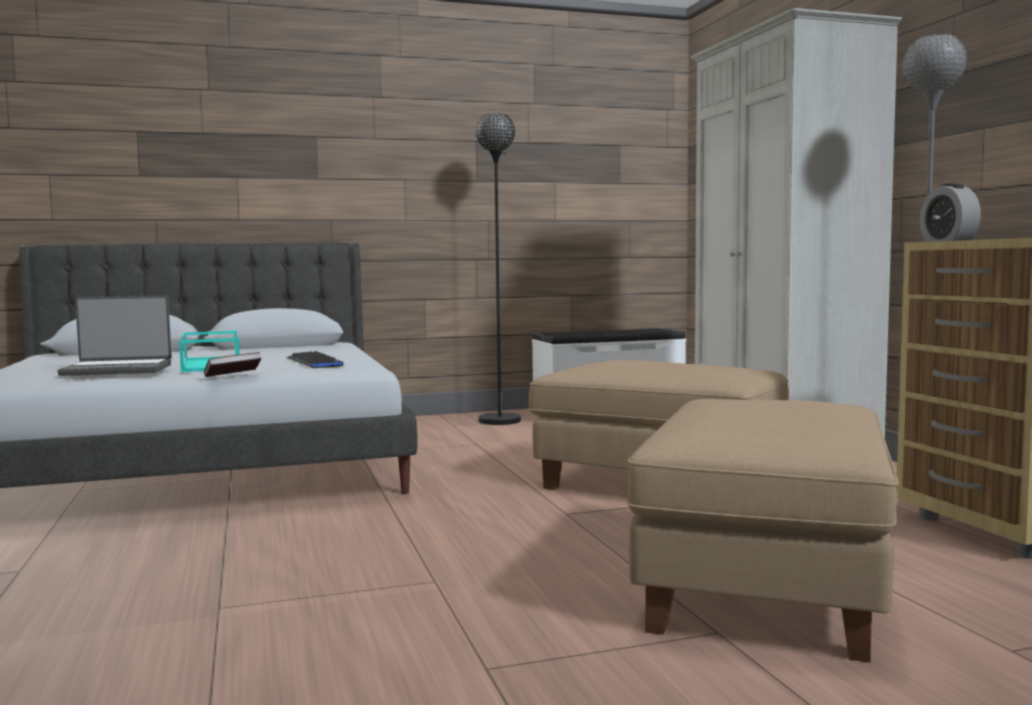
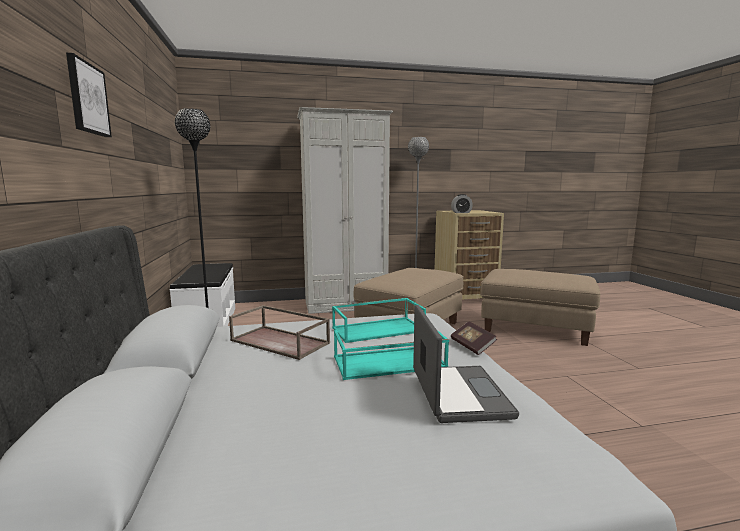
camera: 85 degrees left, 5 degrees up
(292, 352) = (281, 341): none -> brown tray
(314, 362) = (379, 329): keyboard -> turquoise tray
(365, 134) = (87, 98): none -> picture

